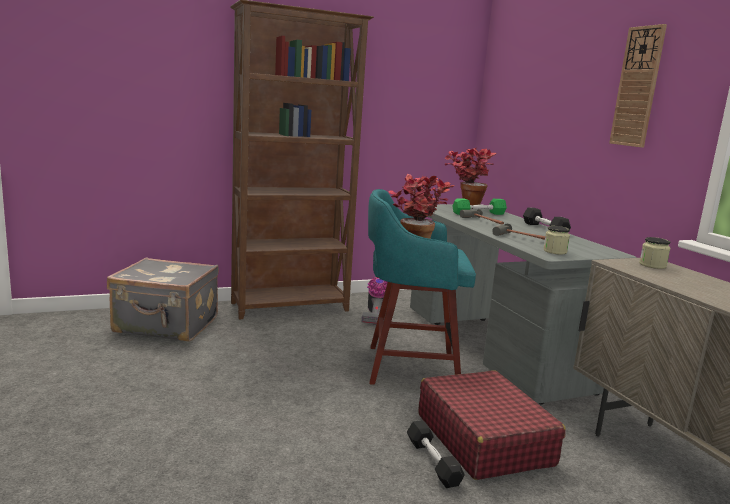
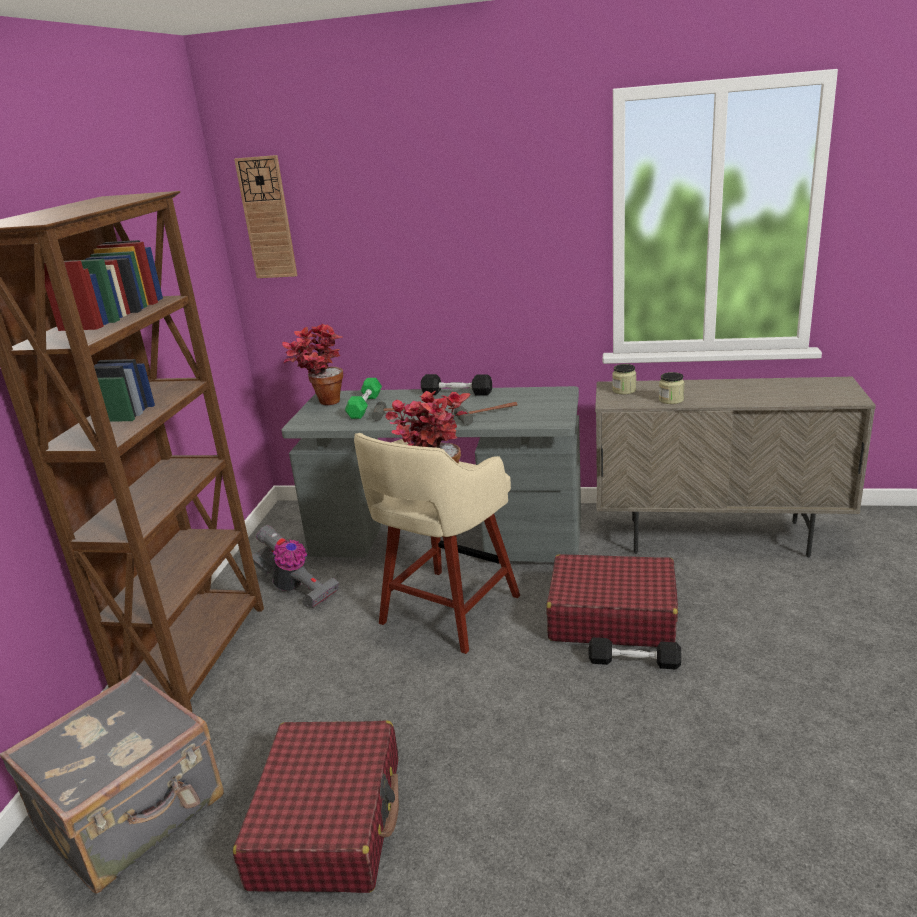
camera: 55 degrees left, 10 degrees up
(185, 376) = (329, 821): none -> red suitcase
(408, 367) = (447, 612): turquoise stool -> beige stool
(555, 251) = (544, 415): jar -> jar (671, 400)
(637, 87) = (504, 219): wall clock -> wall clock (267, 218)

